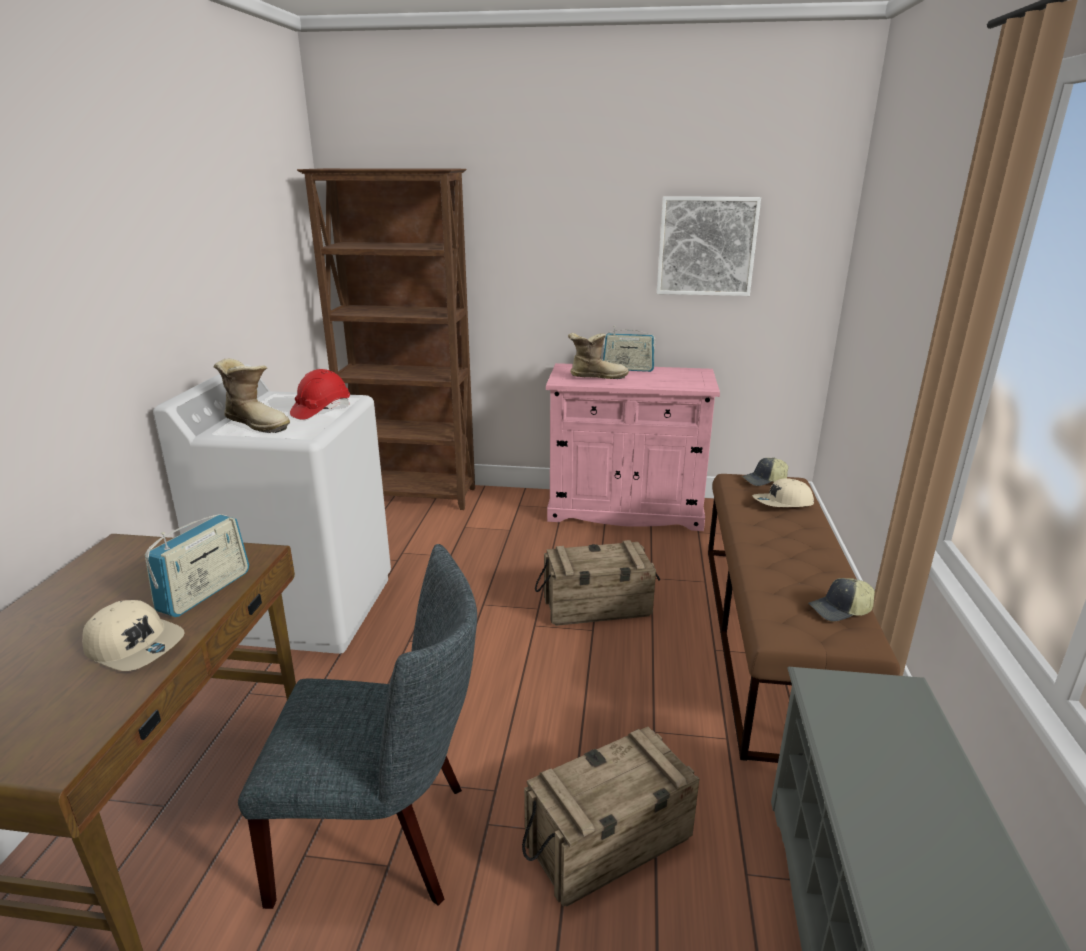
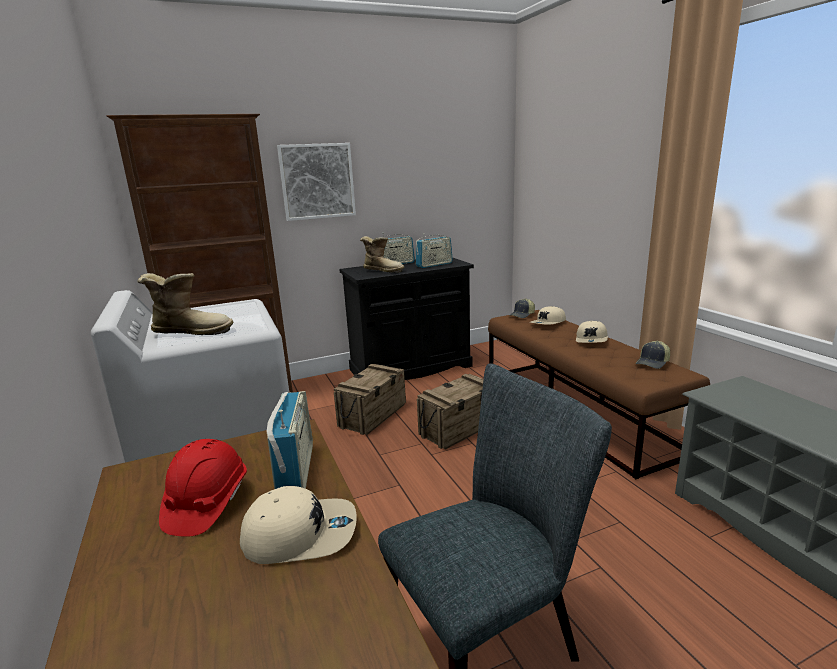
camera: 30 degrees left, 5 degrees down
(321, 410) = (236, 313): red hard hat -> red hard hat (206, 503)
(596, 376) = (383, 270): boot -> boot turned 60 degrees clockwise
(609, 844) = (628, 560): crate -> crate (373, 415)
(625, 510) = (411, 368): pink cabinet -> black cabinet
(669, 381) = (434, 265): none -> radio
(706, 246) = (433, 170): picture -> picture (317, 181)
(805, 547) = (591, 340): none -> beige cap

